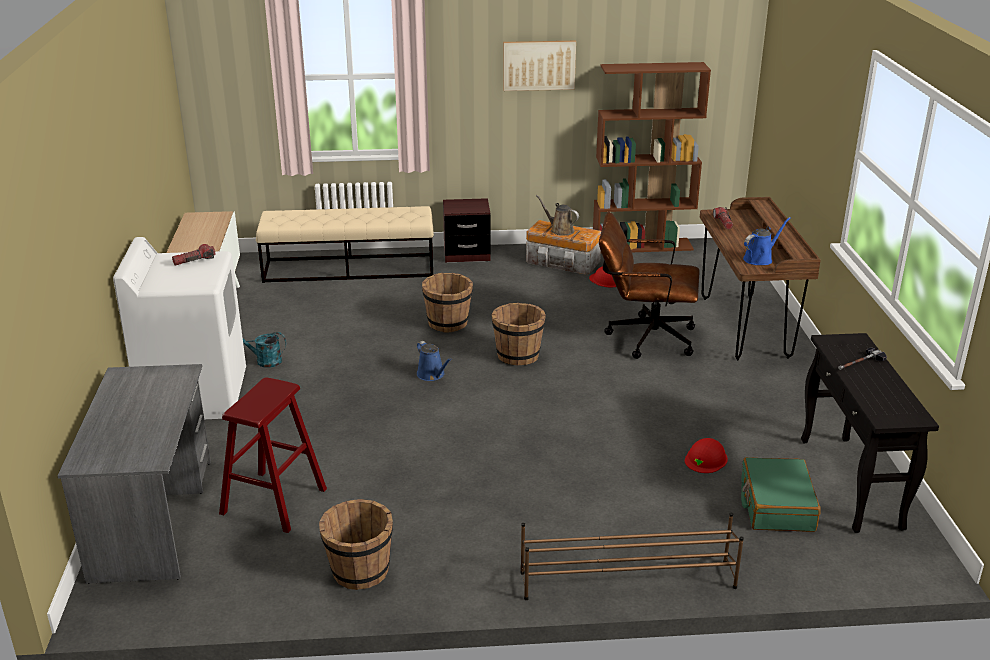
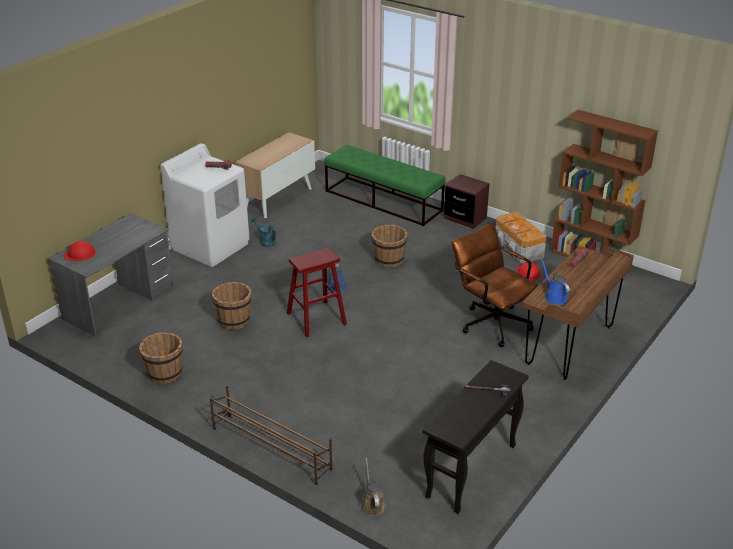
camera: 40 degrees right, 5 degrees up
(273, 501) = (174, 320): red stool -> red stool (316, 319)
(349, 268) = (383, 201): beige bench -> green bench
(518, 355) = (398, 298): brown bucket -> brown bucket (234, 320)
(539, 65) = (534, 97): picture -> none
(560, 230) = (518, 224): brown watering can -> brown watering can (372, 504)
(706, 459) = (409, 412): red hard hat -> red hard hat (80, 254)
(760, 259) = (554, 297): blue watering can -> blue watering can turned 120 degrees counterclockwise
(776, 505) = (407, 458): green suitcase -> none

